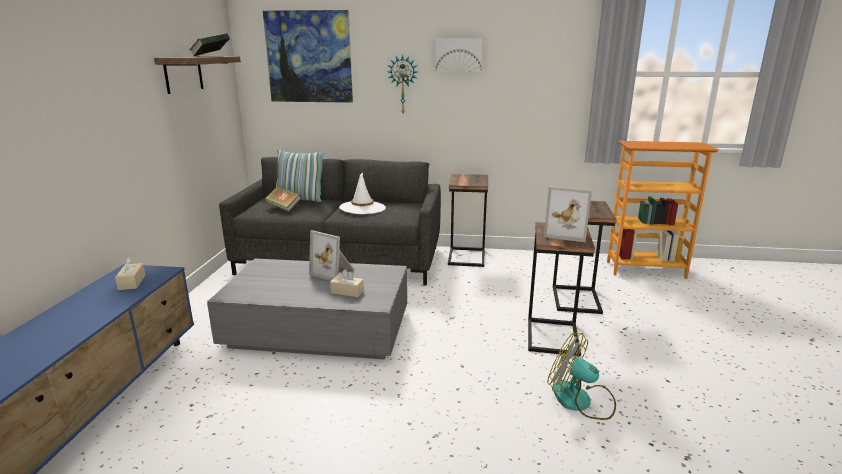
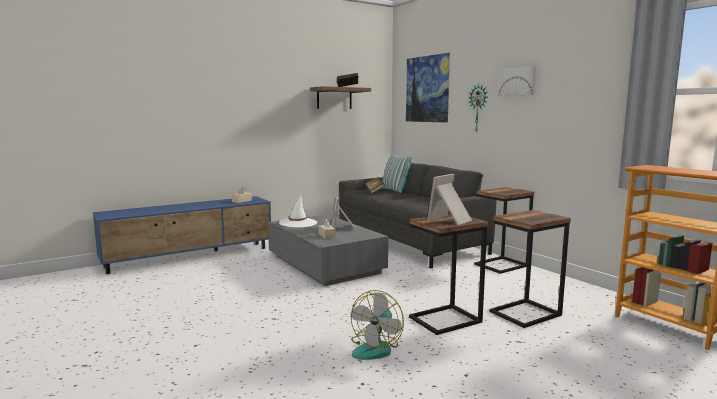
camera: 50 degrees right, 10 degrees down
(362, 208) = (416, 199): white hat -> white hat (298, 223)
(566, 233) = (451, 220): picture frame -> picture frame turned 60 degrees clockwise
(580, 401) = (376, 348): fan -> fan turned 150 degrees counterclockwise

